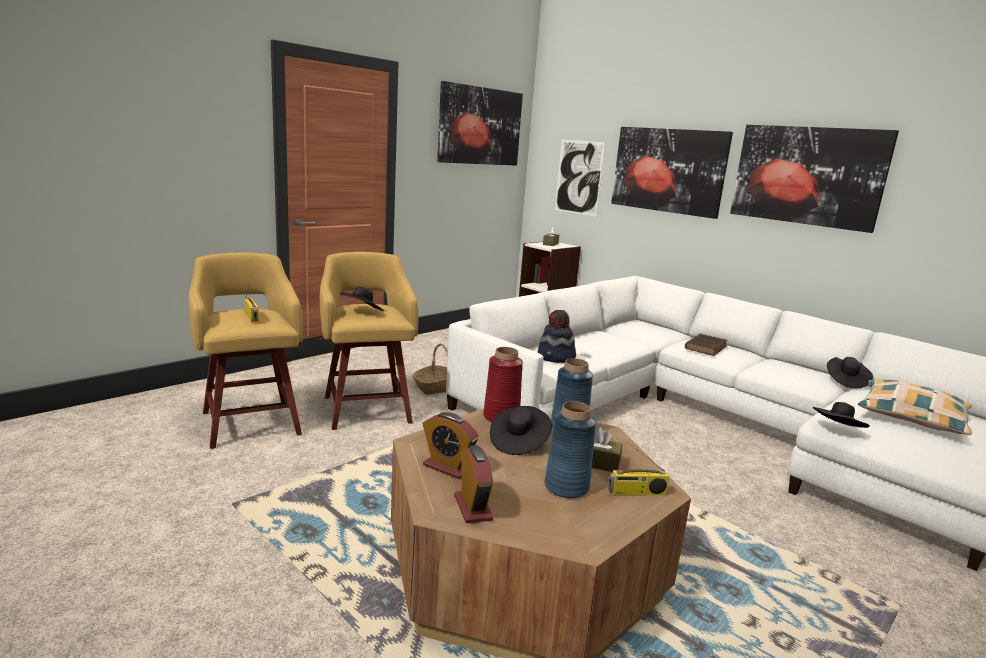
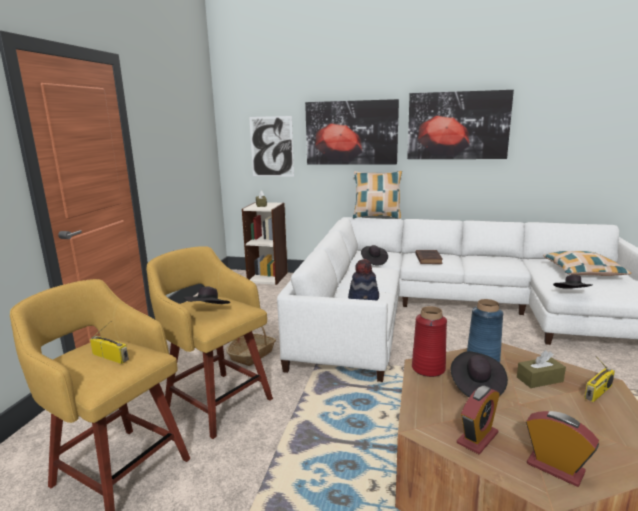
camera: 30 degrees left, 0 degrees up
(447, 467) = (477, 438): alarm clock -> alarm clock turned 45 degrees counterclockwise
(480, 126) = (184, 112): picture -> none
(567, 486) = (563, 410): blue vase -> none
(675, 283) = (376, 217): none -> pillow
(845, 381) = (521, 259): black hat -> black hat (373, 261)

